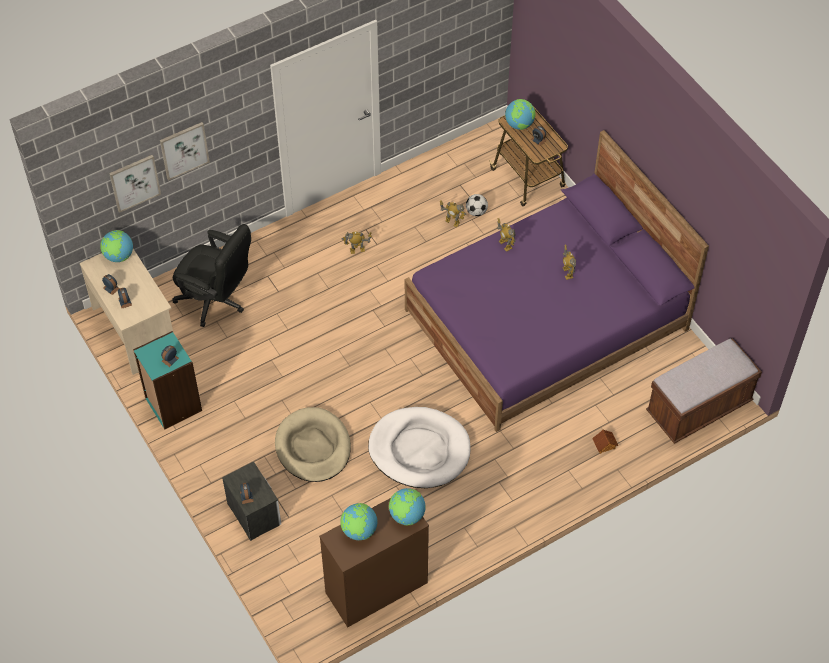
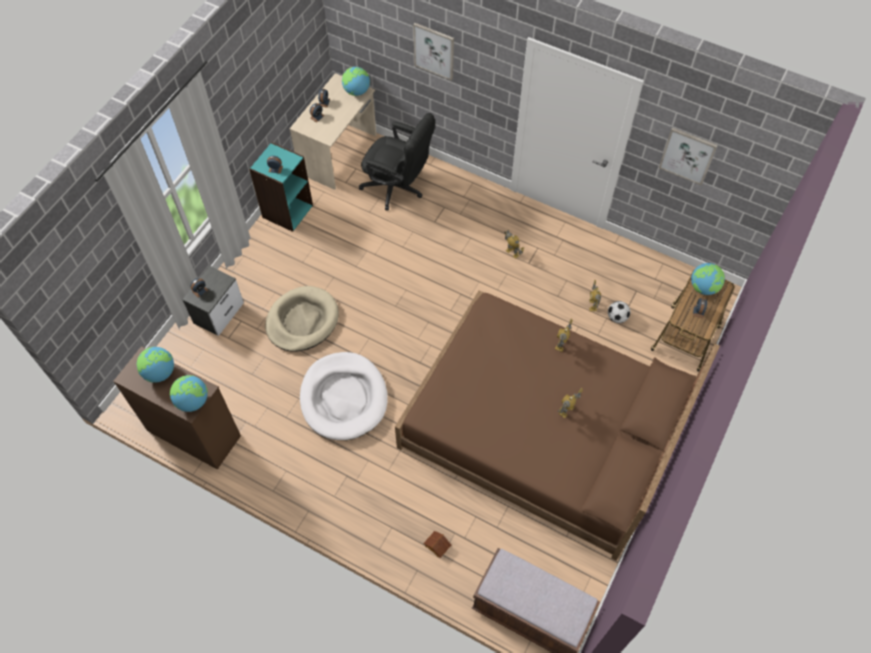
camera: 60 degrees right, 5 degrees up
(134, 182) = (388, 43): picture -> picture (687, 155)
(217, 301) = (398, 188): black office chair -> black office chair turned 60 degrees counterclockwise
(547, 320) = (541, 430): purple bed -> brown bed

